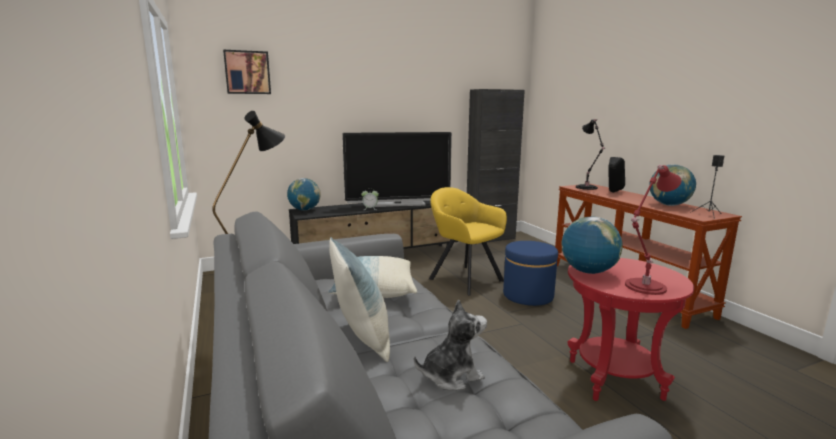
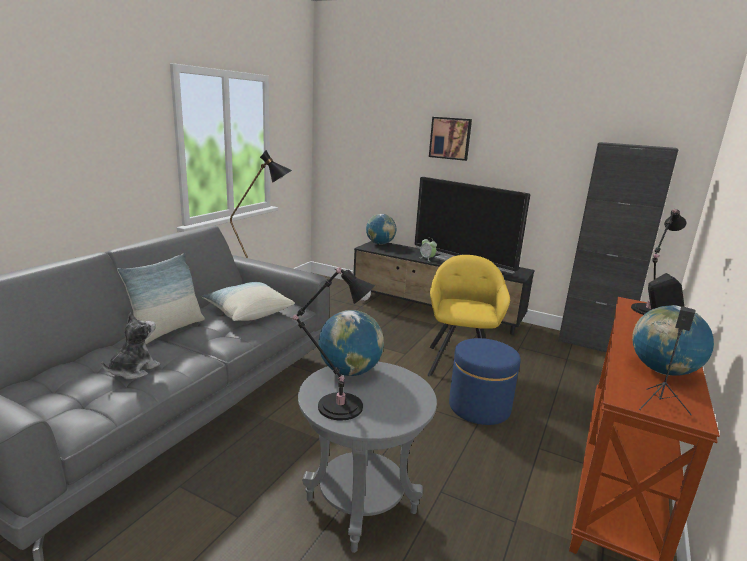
camera: 50 degrees right, 5 degrees up
(247, 72) = (358, 112): picture -> picture (450, 138)
(451, 376) = (133, 370): plush toy -> plush toy turned 90 degrees counterclockwise
(614, 379) = (361, 506): red side table -> grey side table
(643, 287) = (336, 406): red table lamp -> black table lamp

